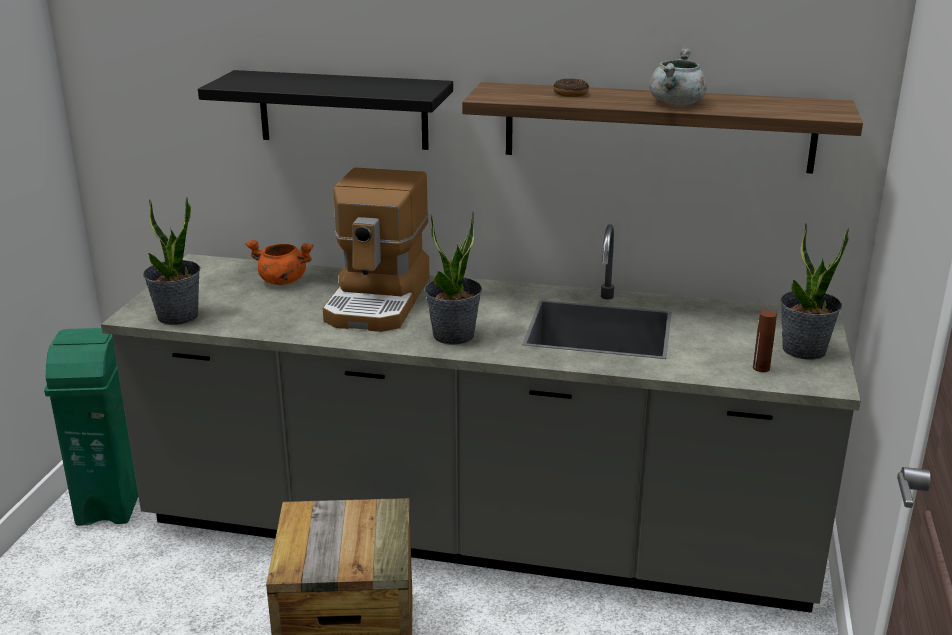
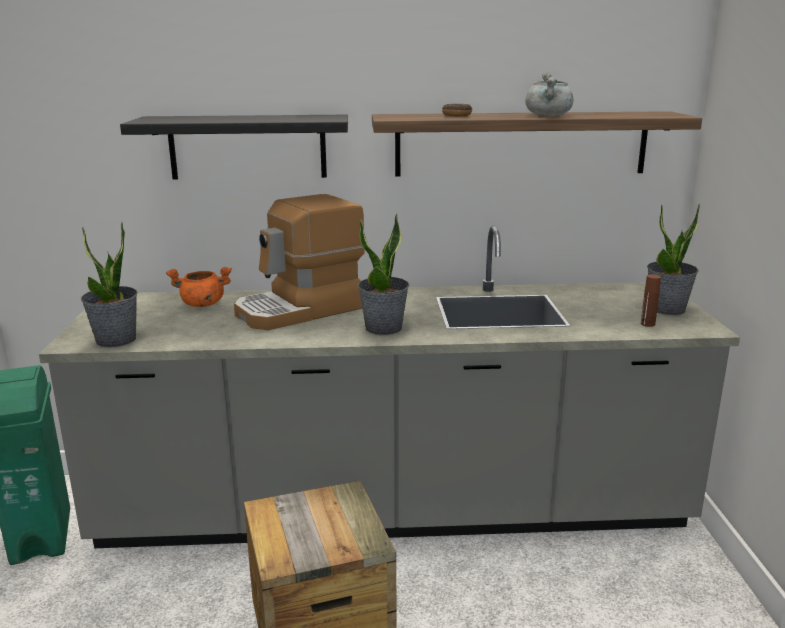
camera: 15 degrees left, 5 degrees down
(379, 300) = (301, 310): coffee machine -> coffee machine turned 60 degrees clockwise

